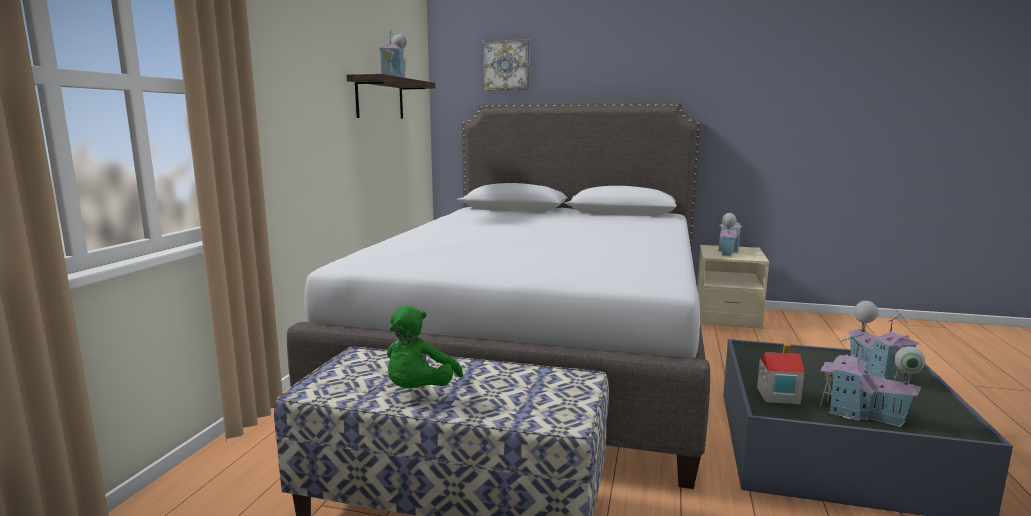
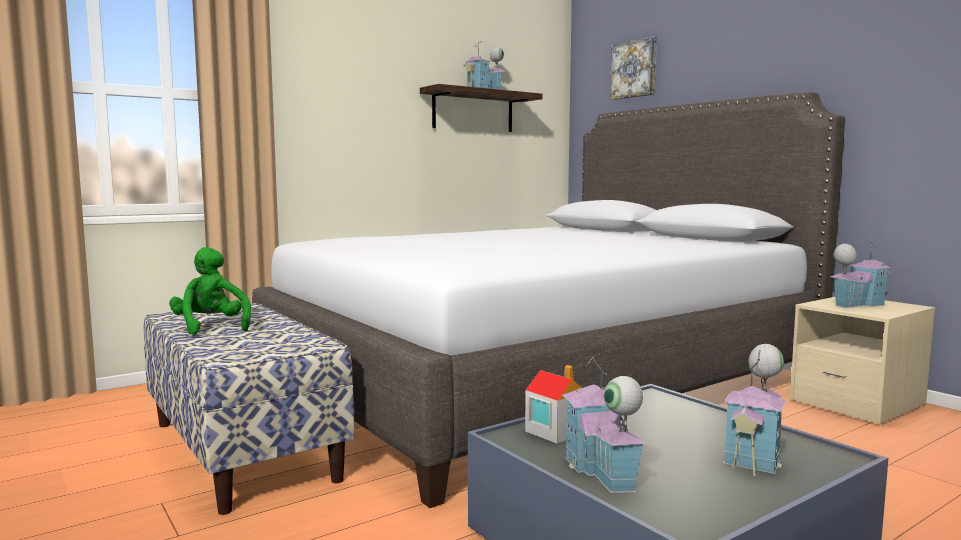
camera: 40 degrees right, 5 degrees down
(419, 391) = (211, 327): green plush toy -> green plush toy turned 90 degrees clockwise

